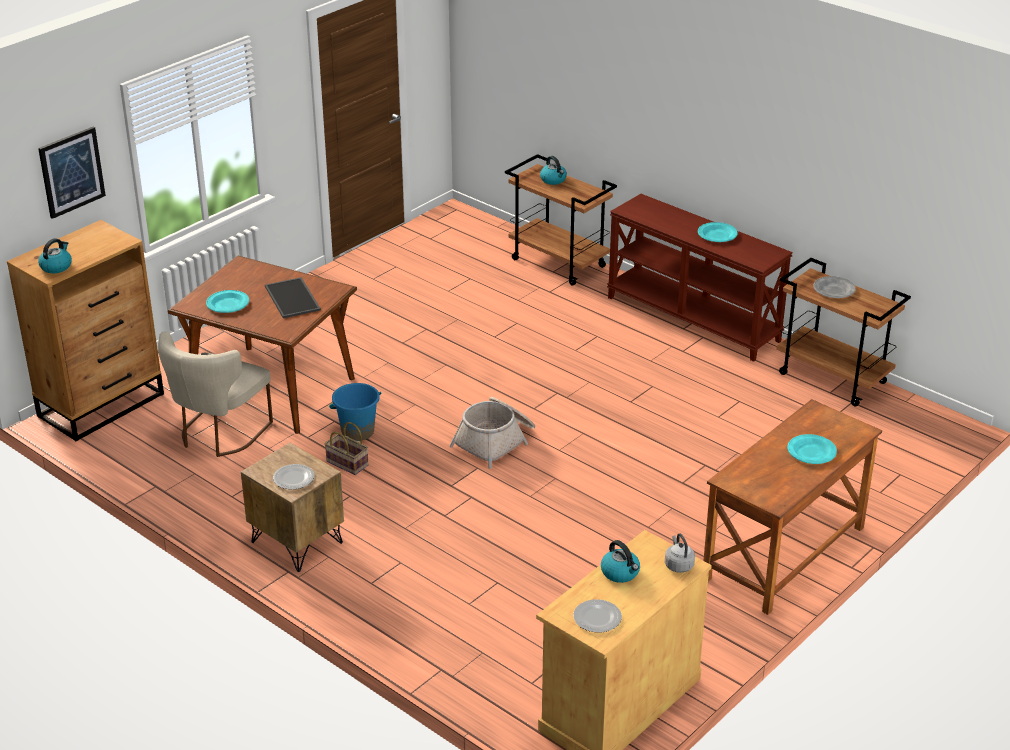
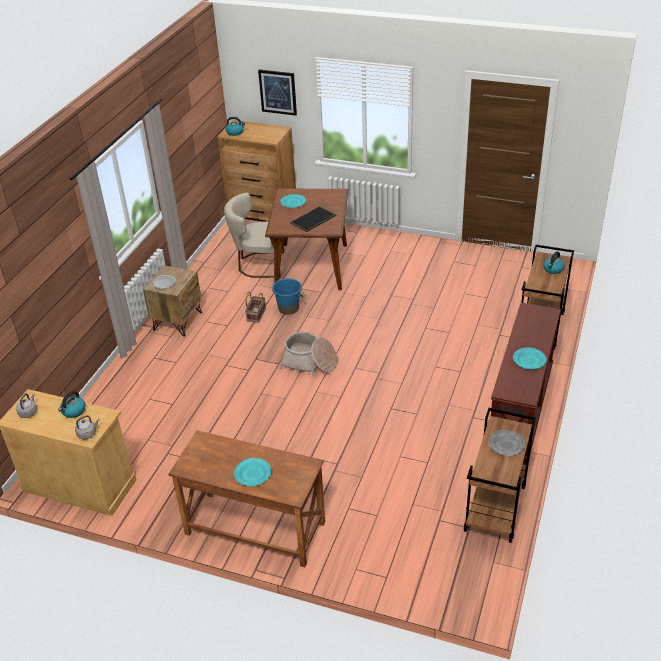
camera: 70 degrees right, 5 degrees up
(596, 618) = (28, 412): plate -> grey kettle

